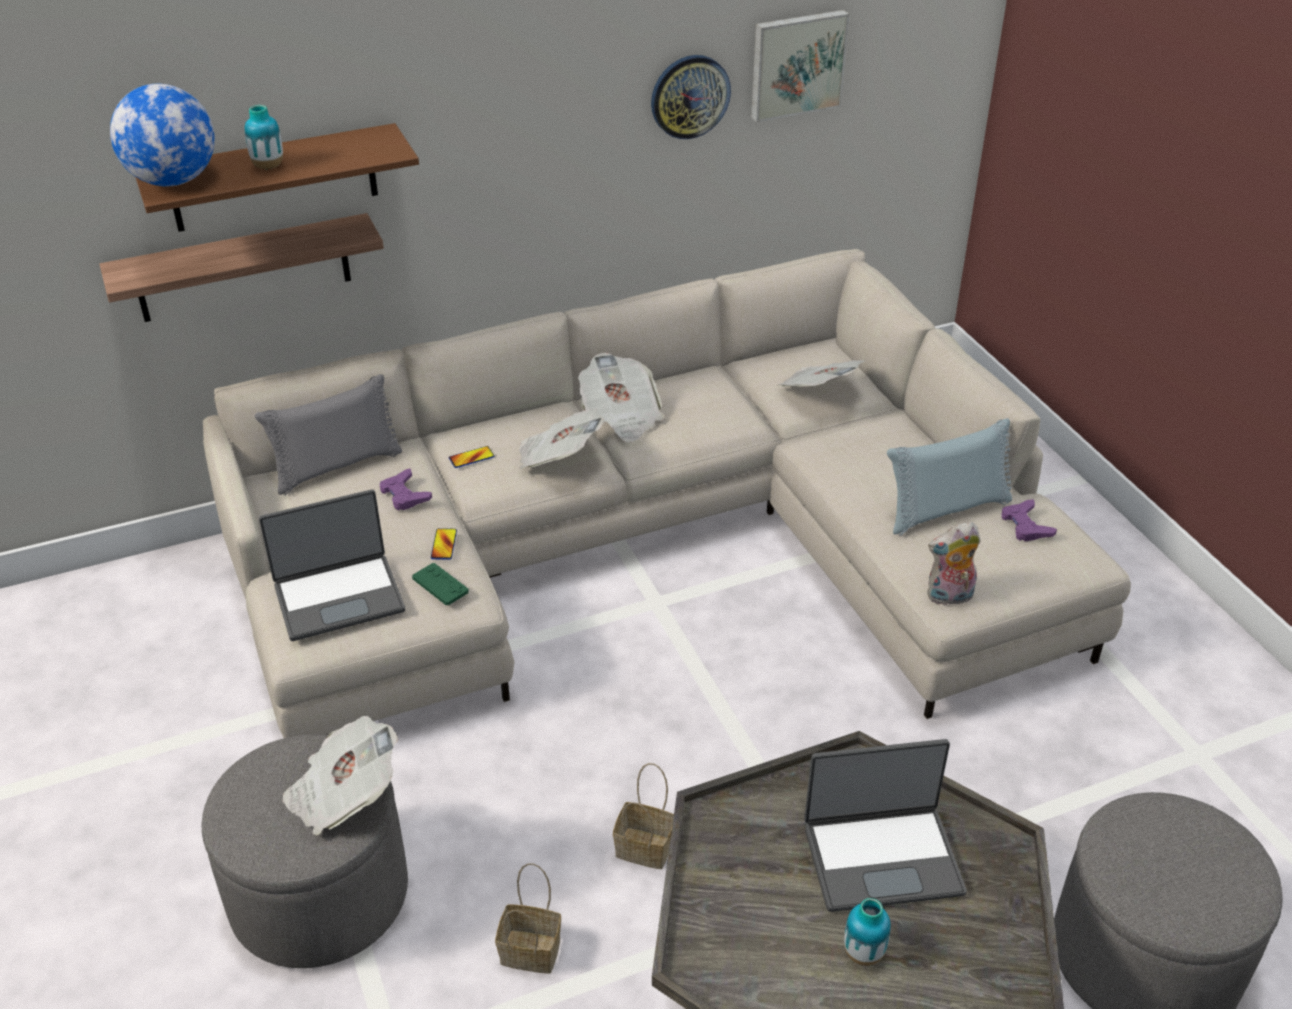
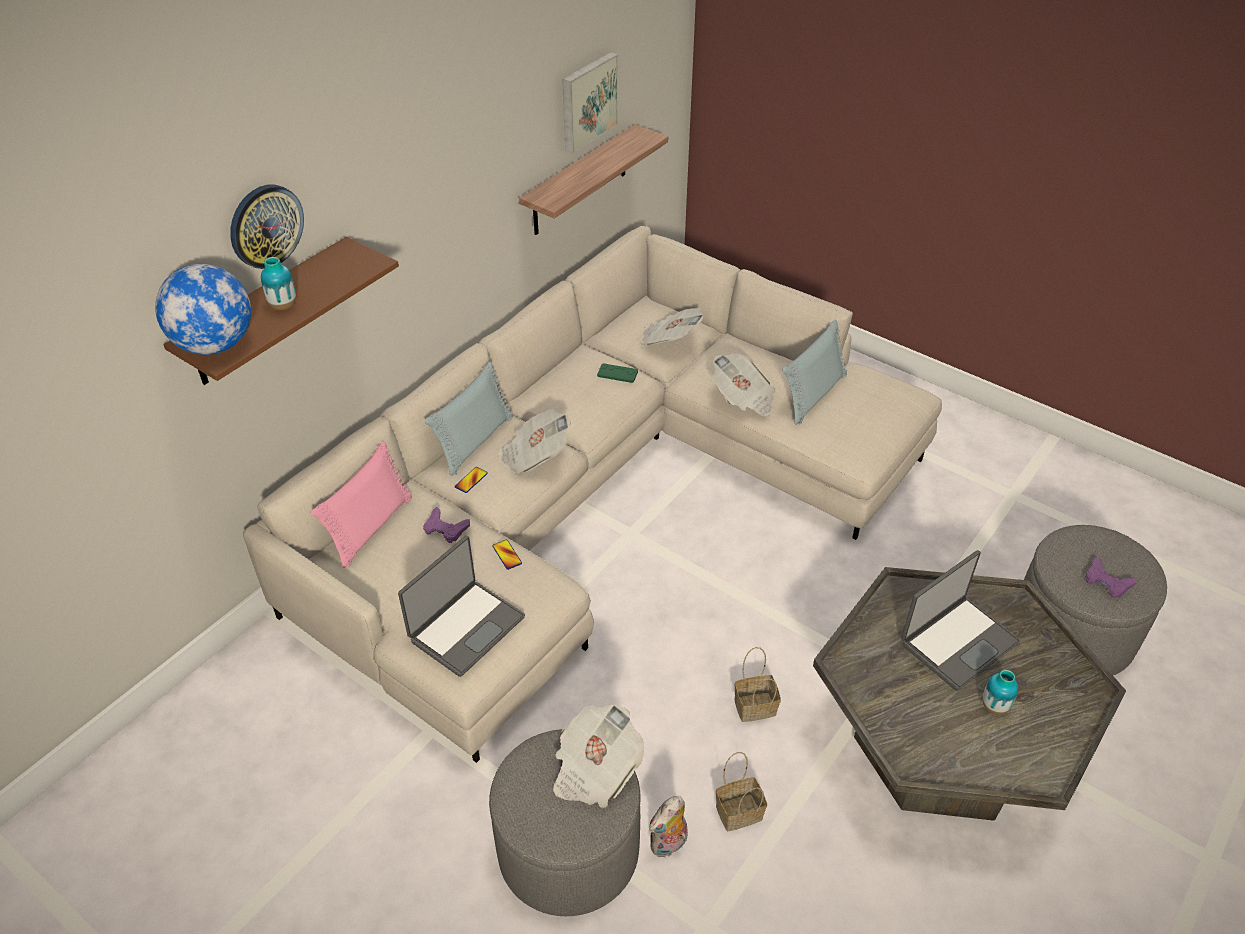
camera: 30 degrees left, 5 degrees up
(243, 268) = (253, 396): shelf -> shelf (580, 181)
(336, 466) = (370, 527): grey pillow -> pink pillow
(440, 585) = (531, 586): green game controller -> green game controller (617, 374)
(509, 422) = (474, 441): none -> blue pillow
(621, 416) = (552, 407): newspaper -> newspaper (743, 399)
(689, 96) = (528, 147): wall clock -> wall clock (265, 226)
(949, 597) = (858, 454): plush toy -> plush toy (669, 845)
(1025, 525) = (866, 387): purple game controller -> purple game controller (1107, 581)

